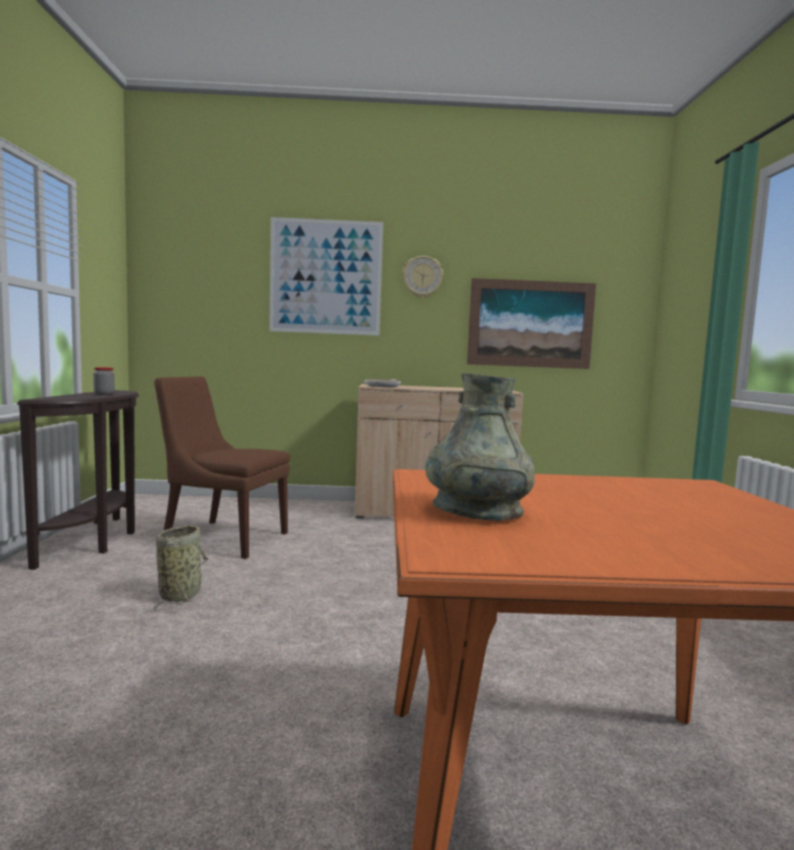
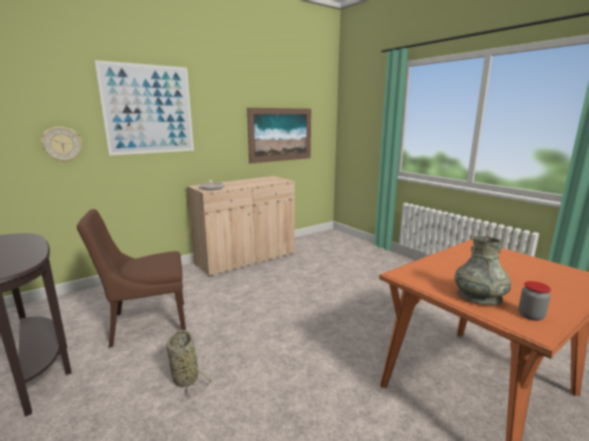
camera: 35 degrees left, 10 degrees up
(104, 394) = (26, 247): jar -> jar (530, 316)
(422, 277) = (217, 107): wall clock -> wall clock (62, 144)

